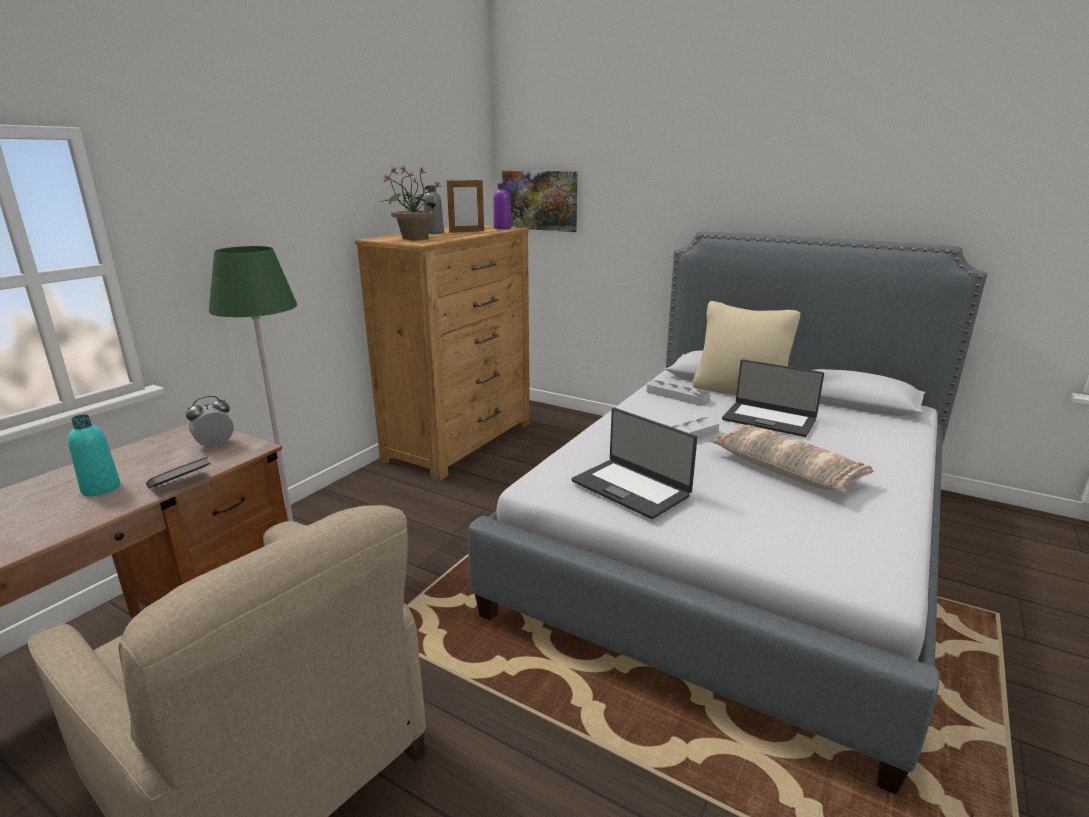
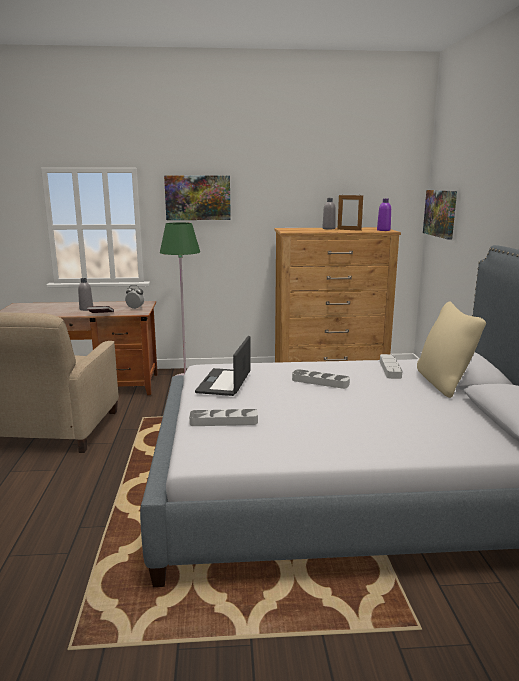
camera: 55 degrees right, 5 degrees down
(101, 488) = (86, 309): turquoise bottle -> grey bottle
(225, 194) = (198, 197): none -> picture
(414, 238) = (302, 229): potted plant -> none
(768, 530) = (223, 421): none -> grey tray
(769, 419) = (403, 399): laptop -> none
(786, 470) = (320, 415): pillow -> none

